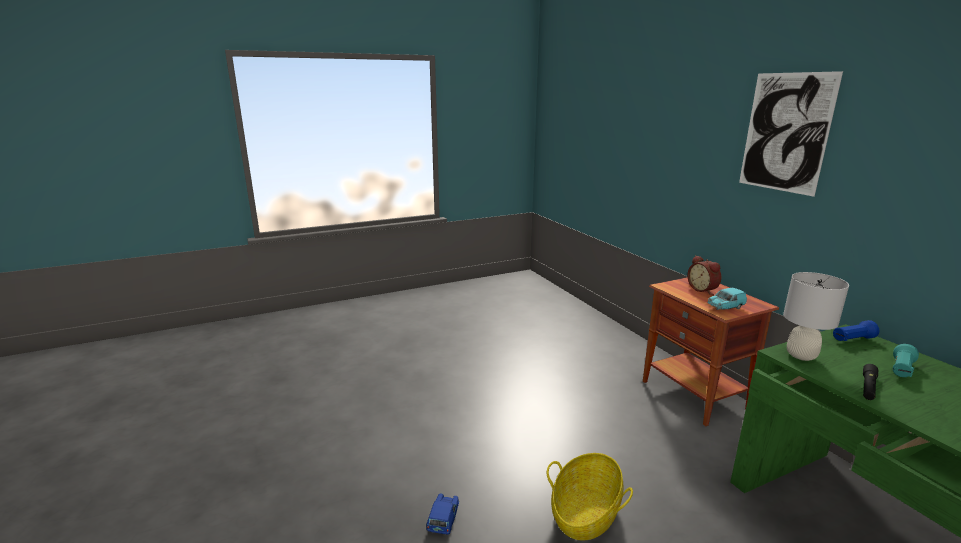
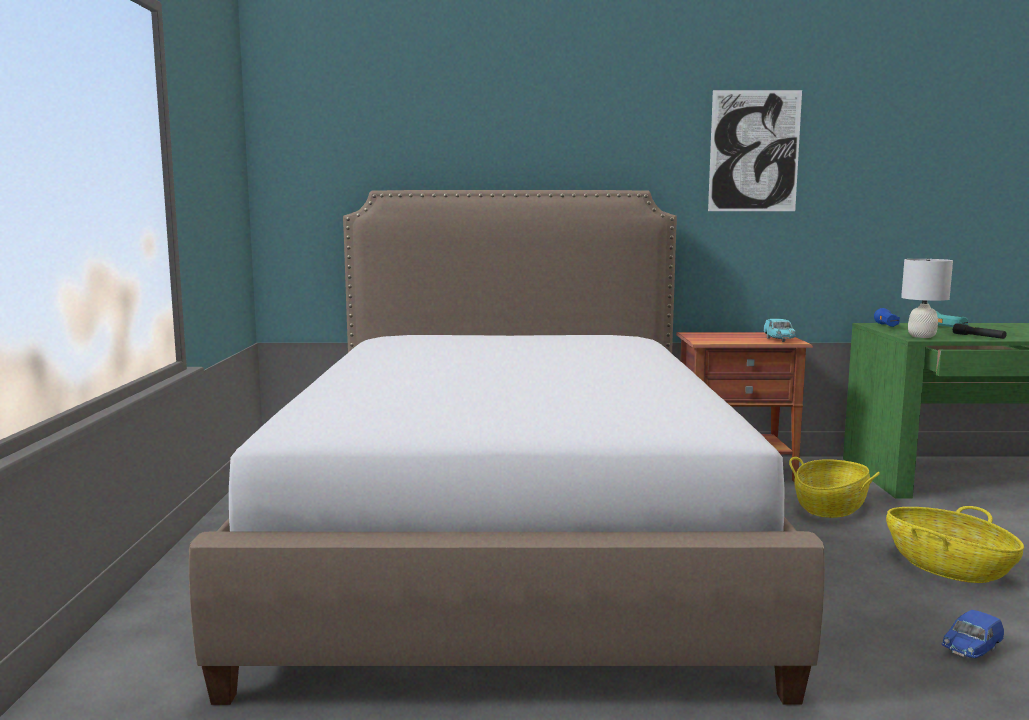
camera: 65 degrees left, 10 degrees down
(443, 520) = (971, 650): blue toy car -> blue toy car turned 75 degrees counterclockwise
(481, 346) = (509, 542): none -> bed
(661, 447) = (830, 507): none -> basket
(703, 289) = (724, 337): alarm clock -> none

